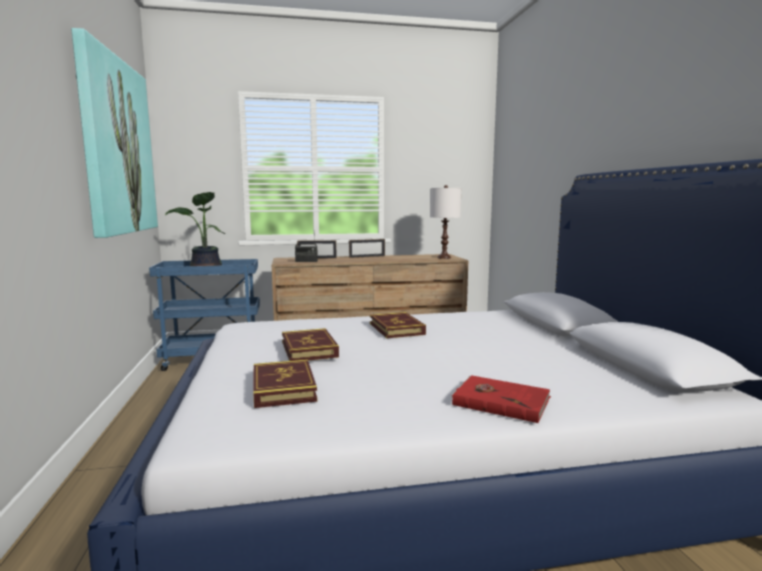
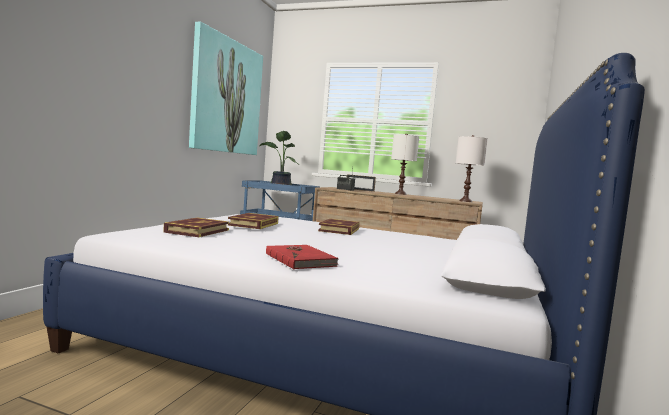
camera: 30 degrees right, 5 degrees down
(367, 257) = (400, 194): picture frame -> white table lamp

